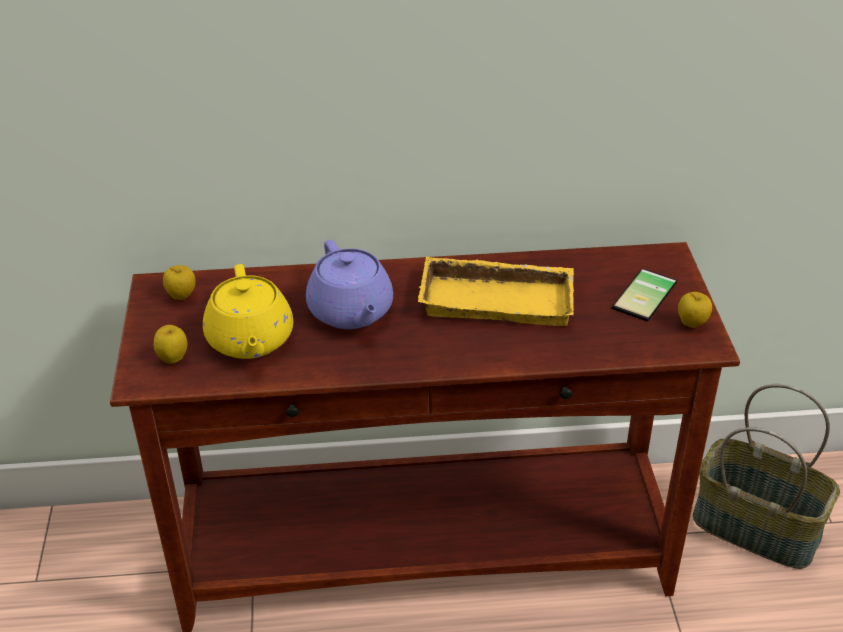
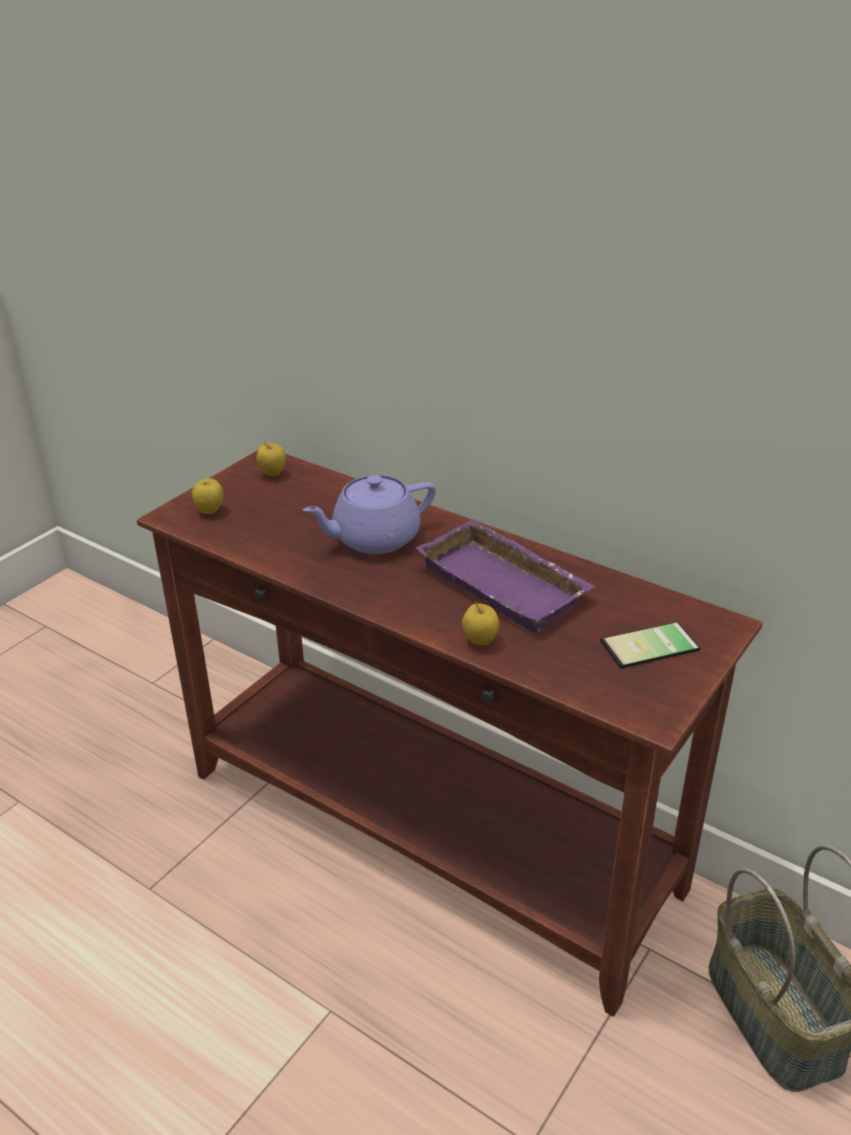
camera: 40 degrees right, 5 degrees down
(250, 340) = (275, 524): yellow teapot -> none
(351, 312) = (374, 538): purple teapot -> purple teapot turned 45 degrees clockwise
(499, 298) = (507, 584): yellow tray -> purple tray
(691, 324) = (662, 693): apple -> apple (480, 642)

